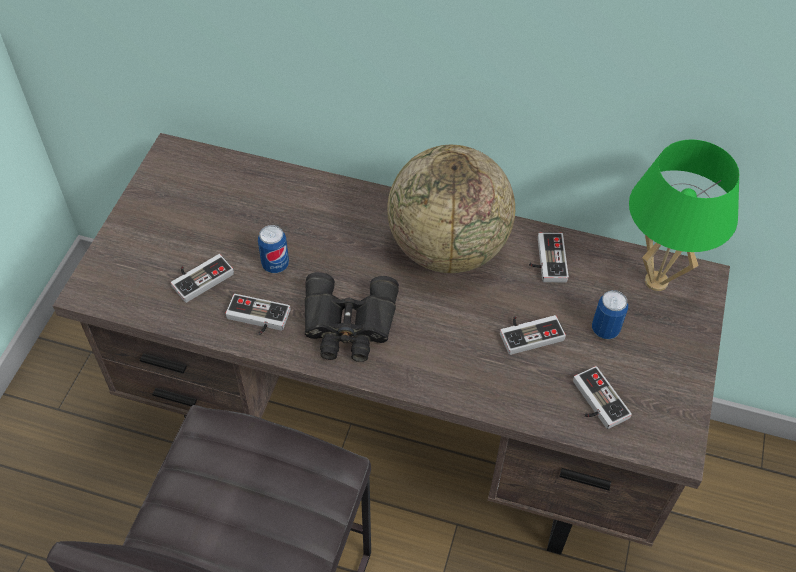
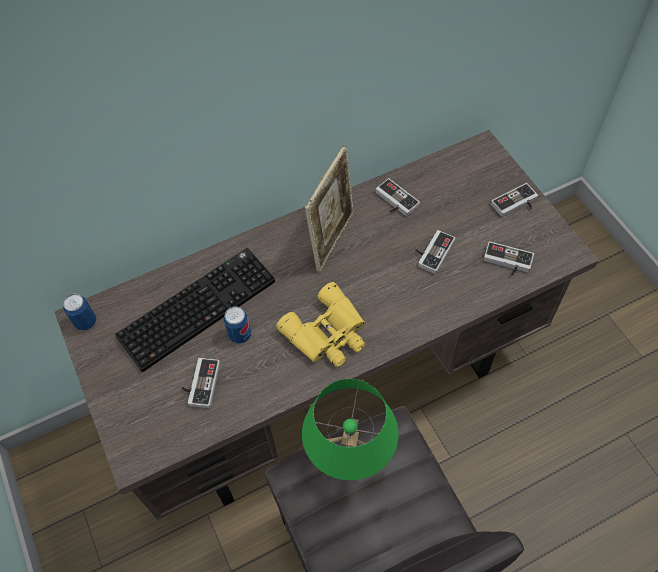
camera: 40 degrees left, 5 degrees up
(256, 319) = (268, 379): game controller -> game controller (516, 205)
(268, 214) = (197, 306): none -> keyboard
(349, 325) = (328, 334): black binoculars -> yellow binoculars
(447, 248) = (332, 239): globe -> picture frame
(605, 329) = (468, 217): can -> can (86, 322)
(656, 281) = (463, 167): green table lamp -> green table lamp (350, 466)

